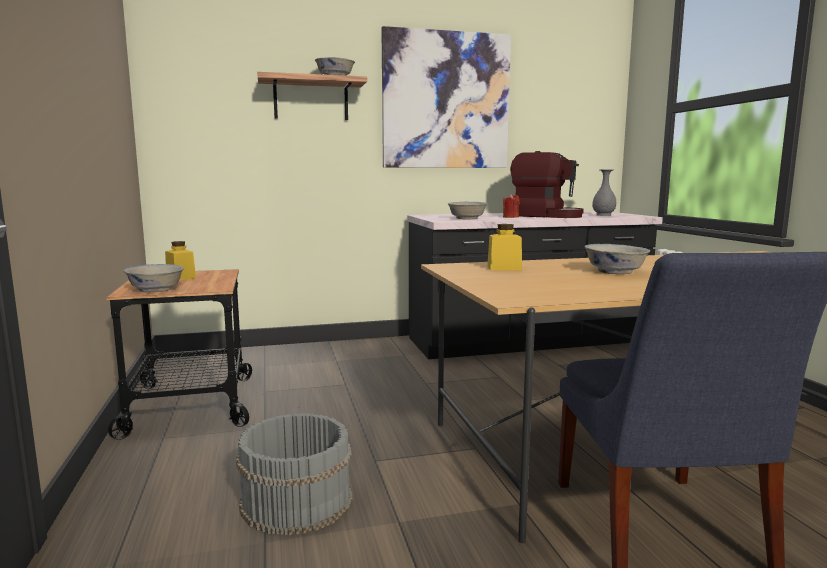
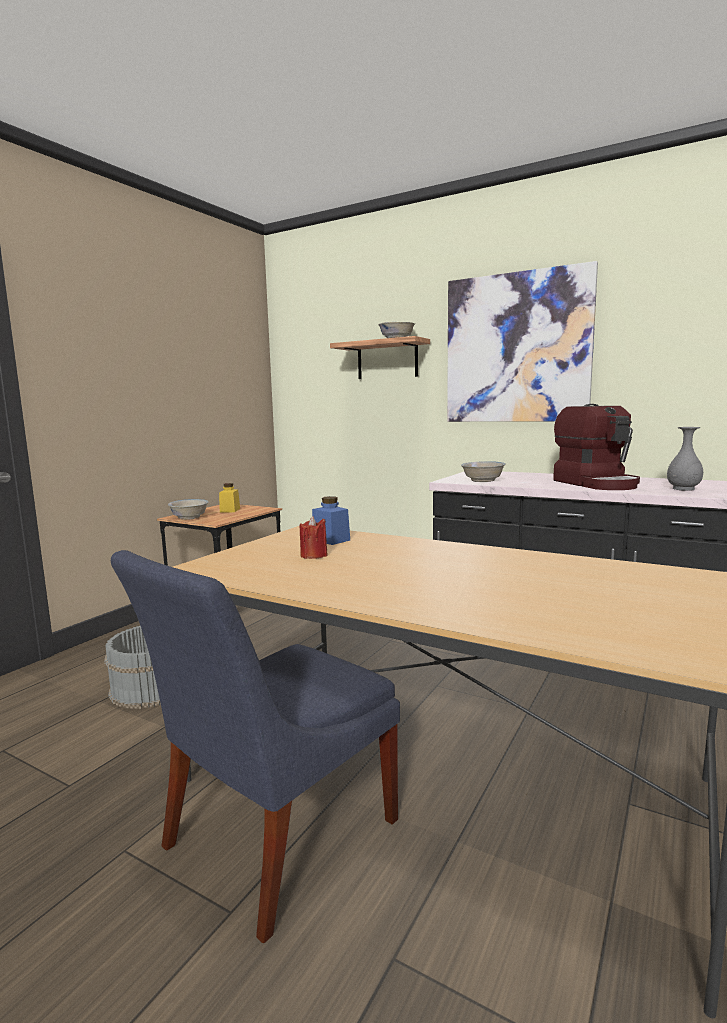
camera: 45 degrees right, 0 degrees up
(504, 268) = (331, 540): yellow jar -> blue jar
(510, 217) = (540, 482): red candle -> red candle (314, 555)
(614, 272) = (392, 563): white bowl -> none

